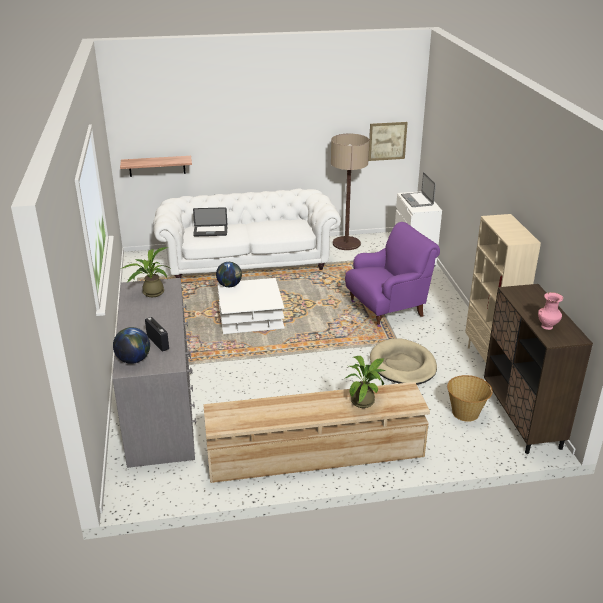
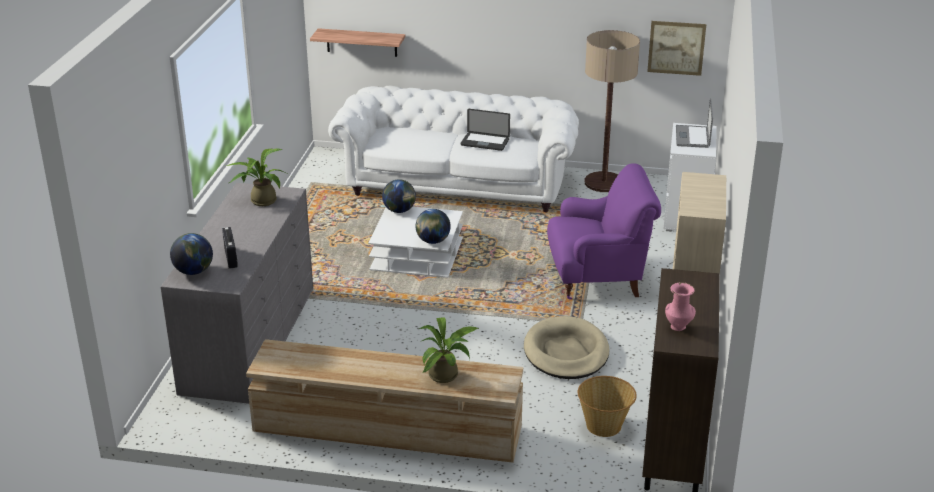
camera: 20 degrees right, 0 degrees up
(210, 231) = (405, 137): laptop -> laptop (485, 142)
(269, 303) = (433, 241): none -> globe

